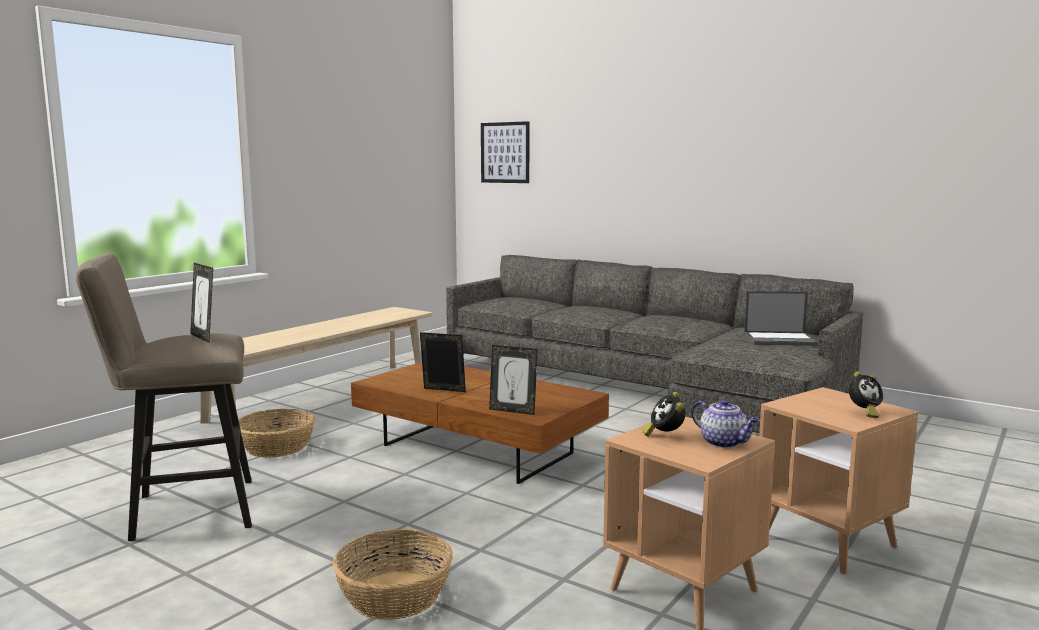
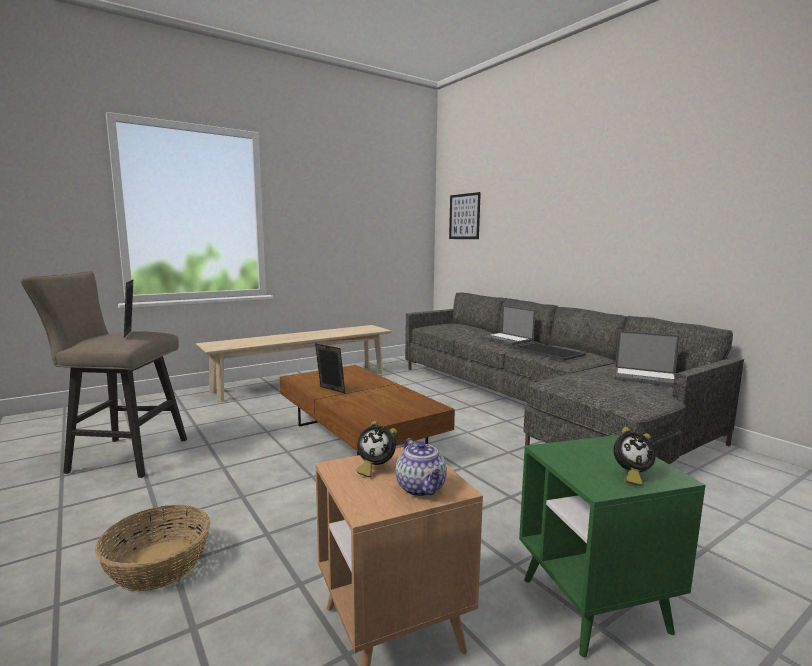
camera: 20 degrees right, 0 degrees up
(276, 447) = (231, 416): basket -> none
(513, 411) = (358, 414): picture frame -> none
(598, 312) = (507, 339): none -> laptop
(659, 322) = (547, 352): none -> tray
(664, 435) = (375, 468): alarm clock -> alarm clock turned 90 degrees counterclockwise
(827, 542) = (593, 605): brown side table -> green side table

